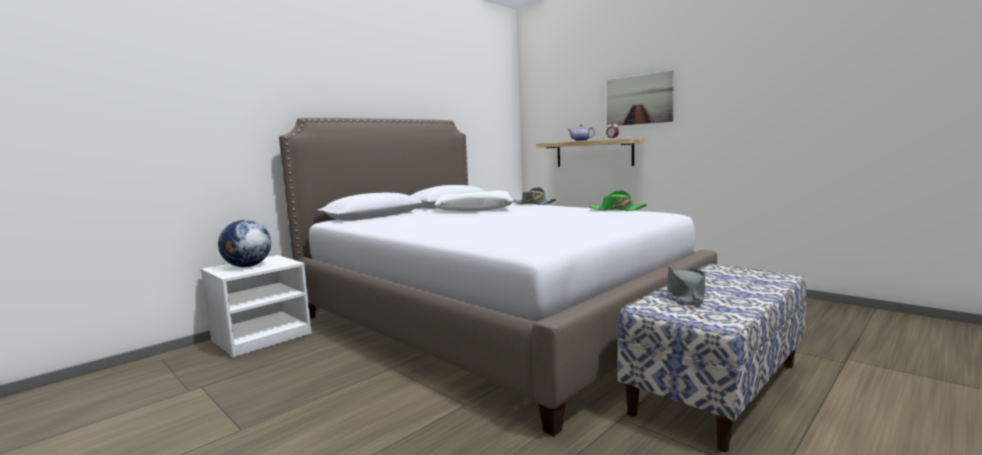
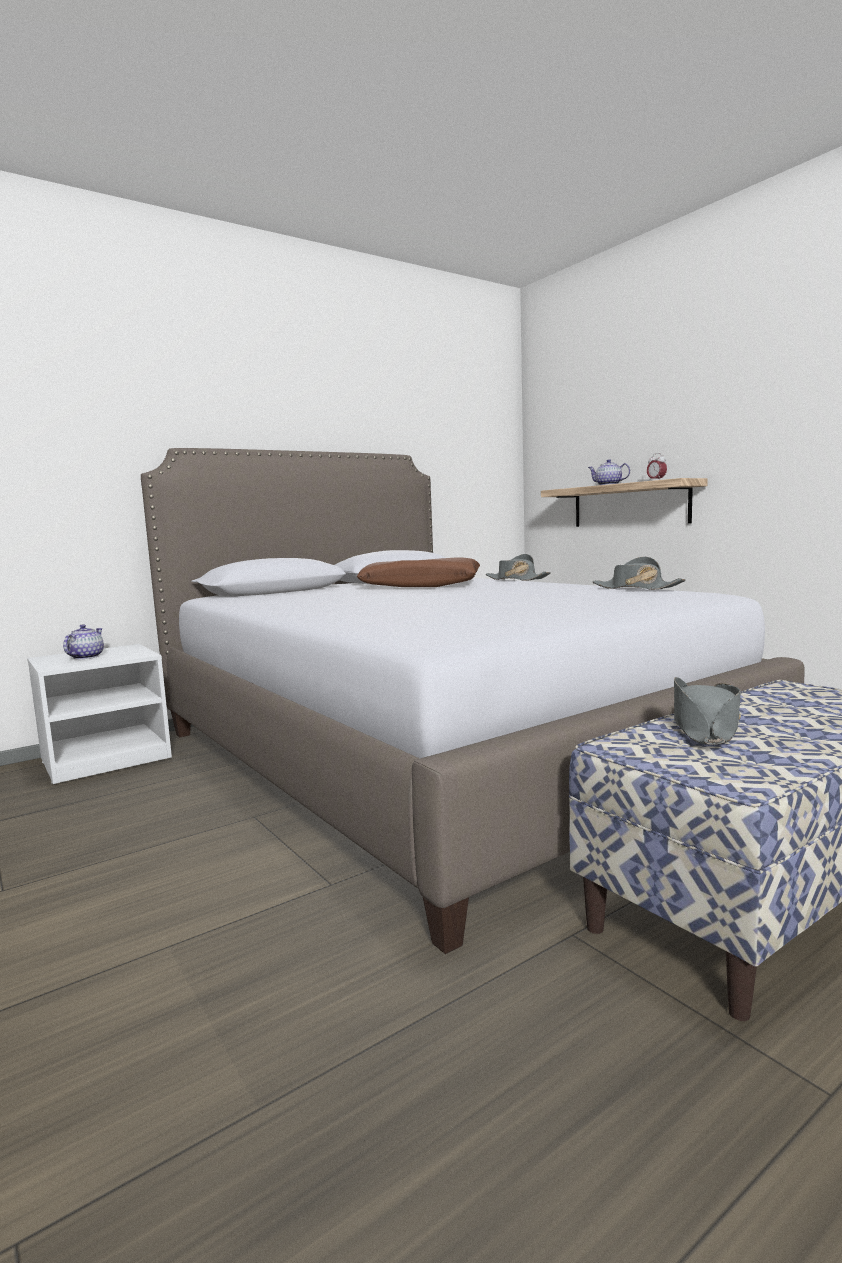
camera: 10 degrees right, 0 degrees up
(247, 266) = (85, 657): globe -> teapot
(474, 209) = (421, 585): white pillow -> brown pillow
(617, 210) = (636, 588): green hat -> grey hat
(639, 100) = (701, 416): picture -> none

